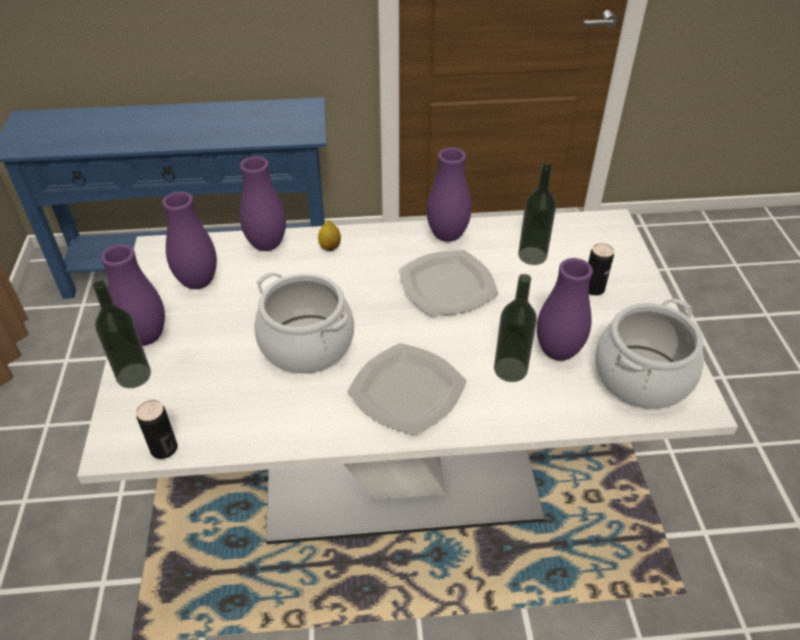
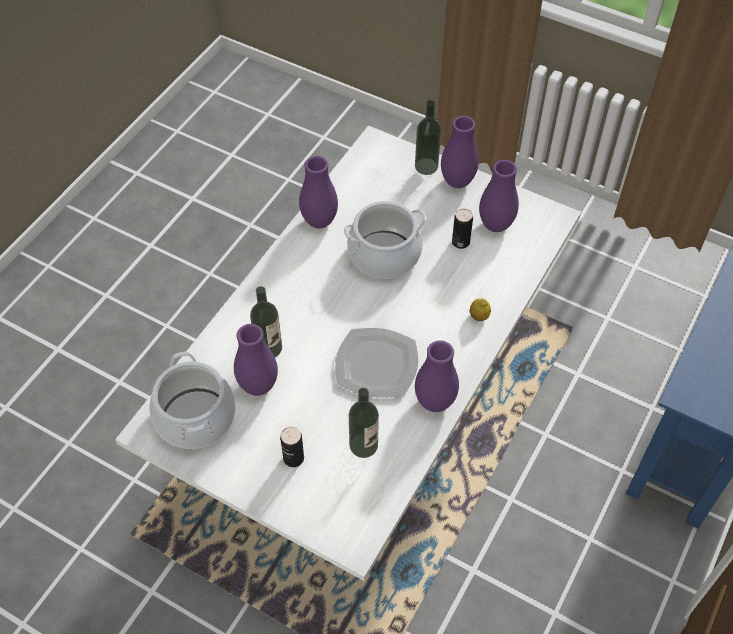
camera: 125 degrees right, 10 degrees up
(164, 448) = (356, 161): can -> can (460, 242)
(267, 245) = (512, 280): purple vase -> purple vase (319, 221)
(408, 390) = (300, 285): plate -> none

